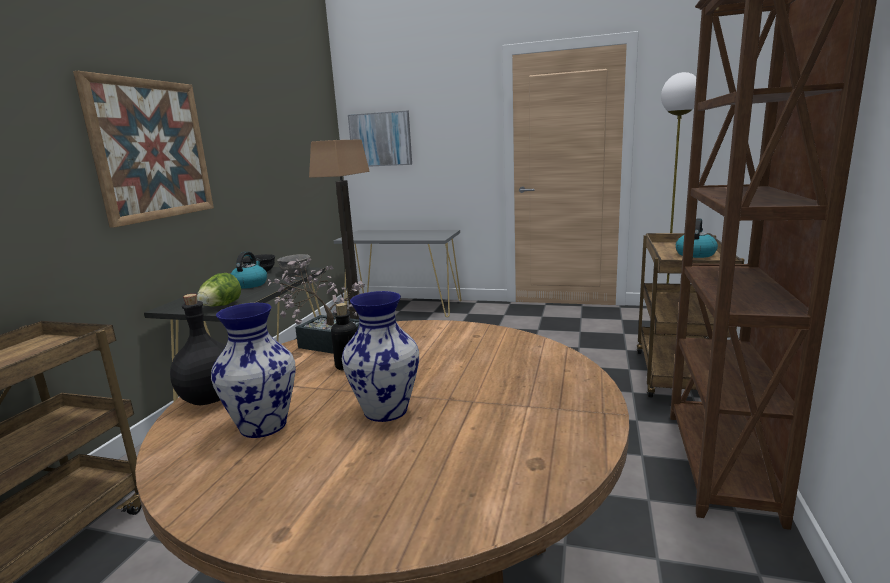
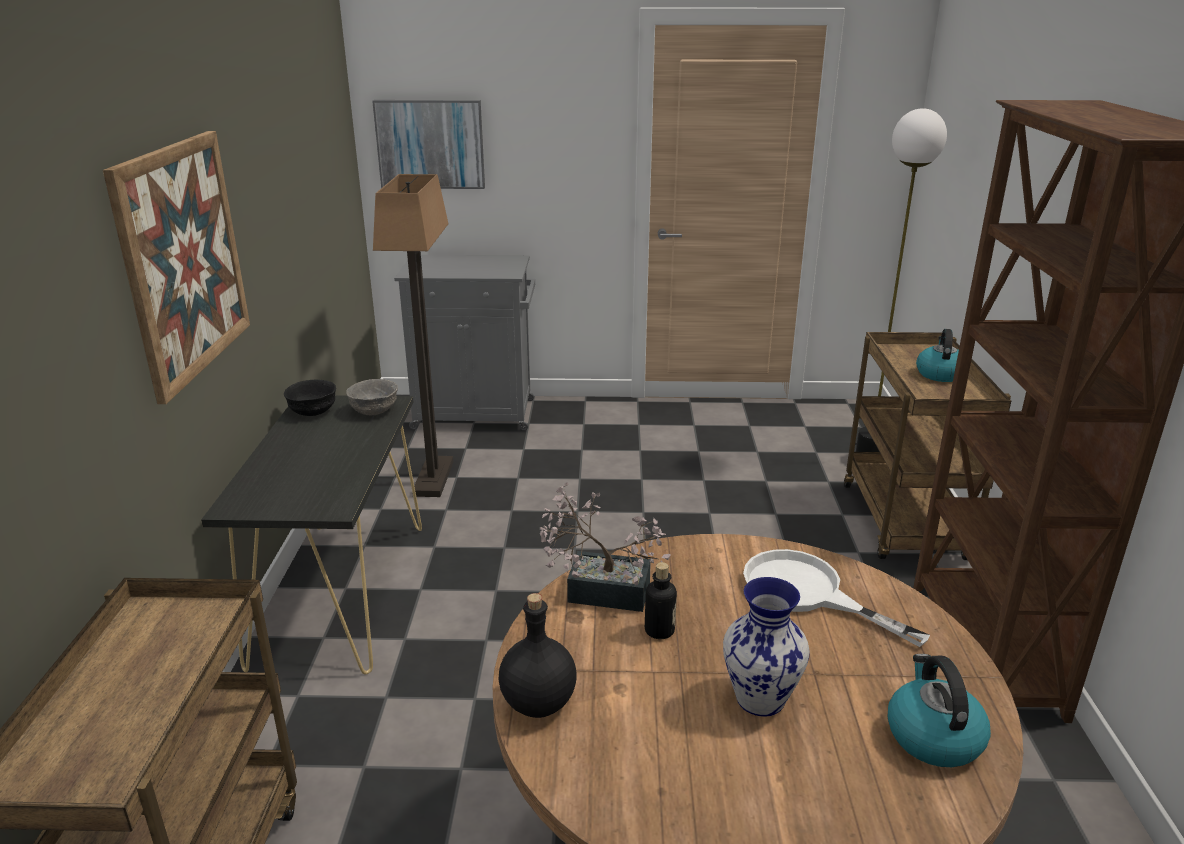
camera: 15 degrees left, 10 degrees up
(221, 306) = (322, 499): lettuce -> none
(250, 284) = (322, 443): kettle -> kettle (932, 736)
(265, 425) = (643, 737): vase -> none
(404, 307) = (476, 414): grey console table -> grey cabinet
(488, 352) = (807, 593): none -> white frying pan

